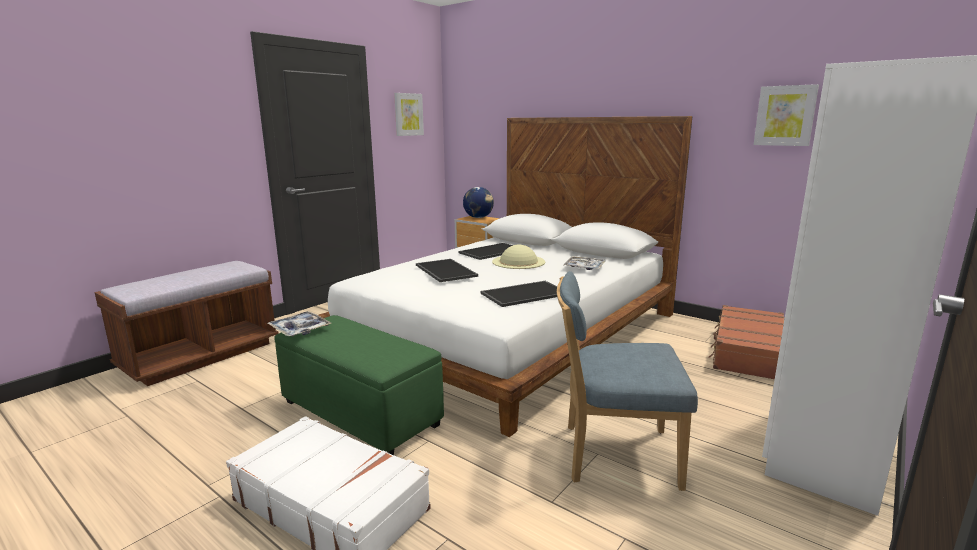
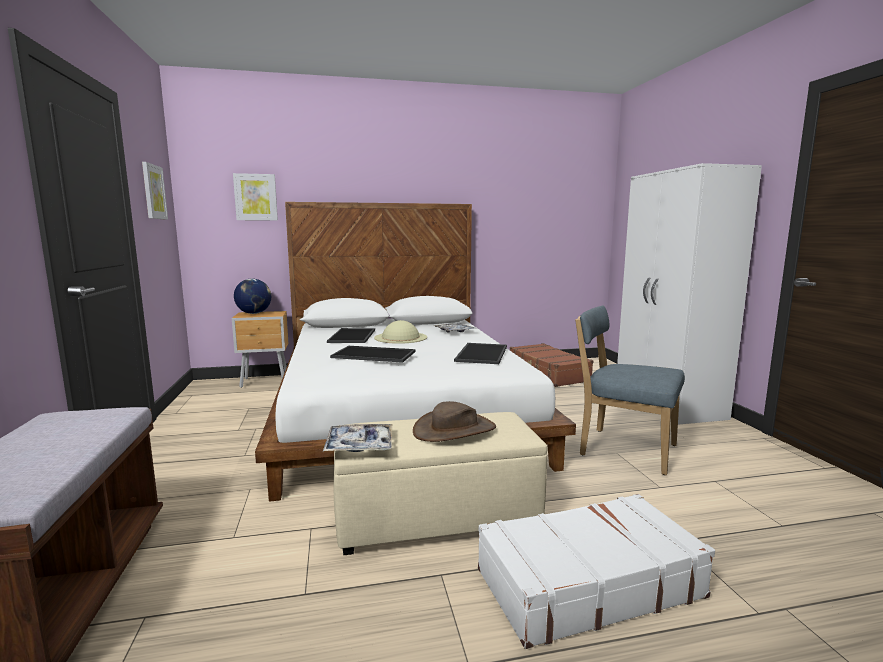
camera: 50 degrees left, 5 degrees down
(360, 344) = (454, 430): none -> brown hat
(361, 413) = (438, 518): green ottoman -> beige ottoman
(613, 455) = (623, 449): blue chair -> blue chair turned 75 degrees clockwise
(785, 116) = (528, 205): picture -> picture (256, 197)

